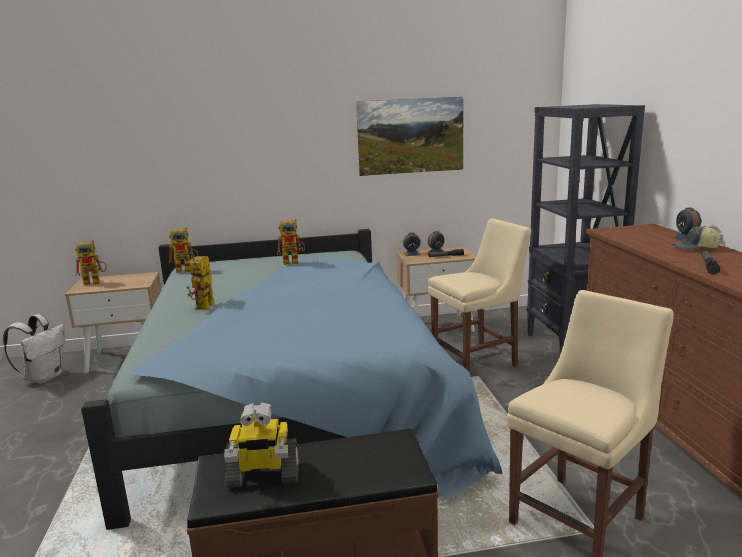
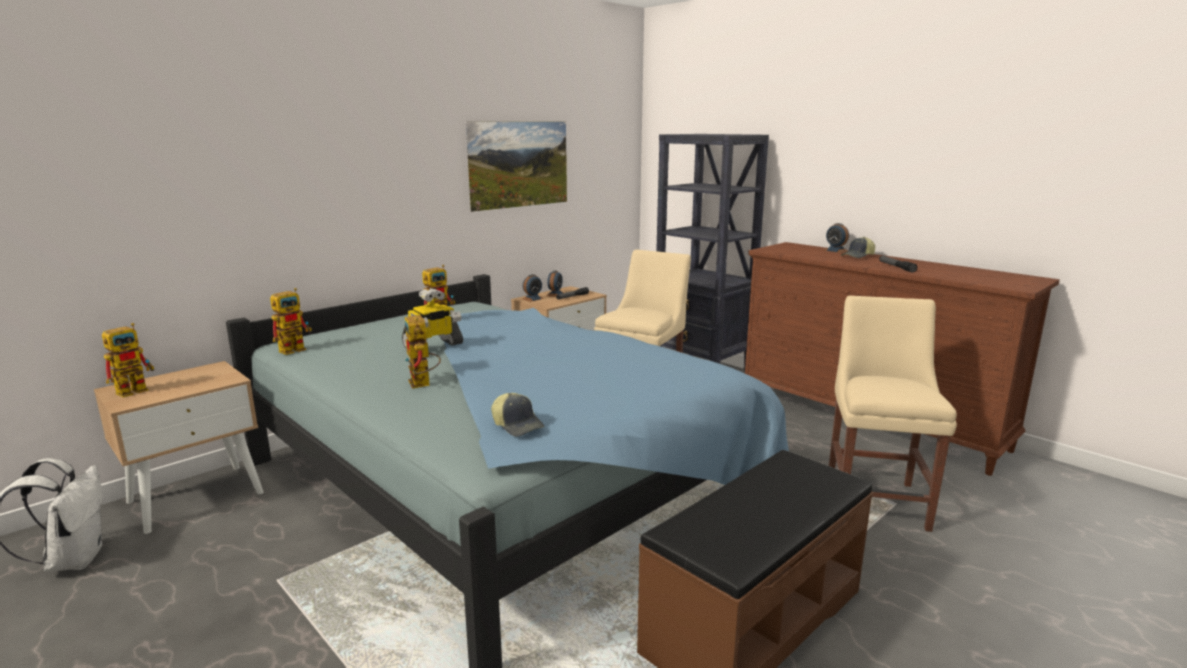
camera: 35 degrees left, 0 degrees up
(191, 349) = (518, 425): none -> cap
(263, 475) = (737, 526): toy robot -> toy robot (433, 346)

